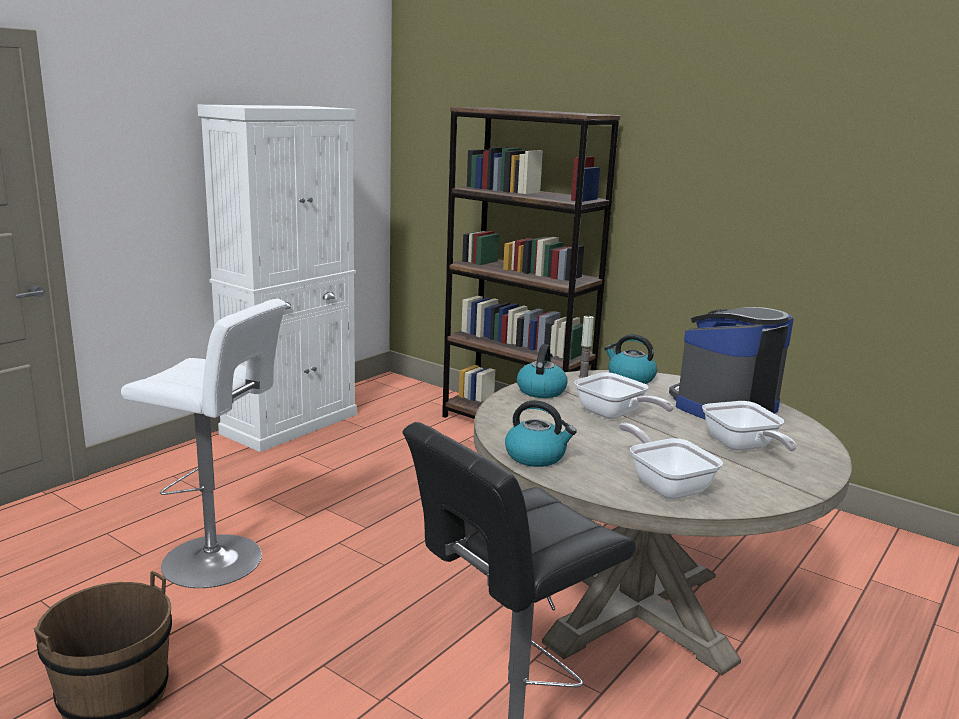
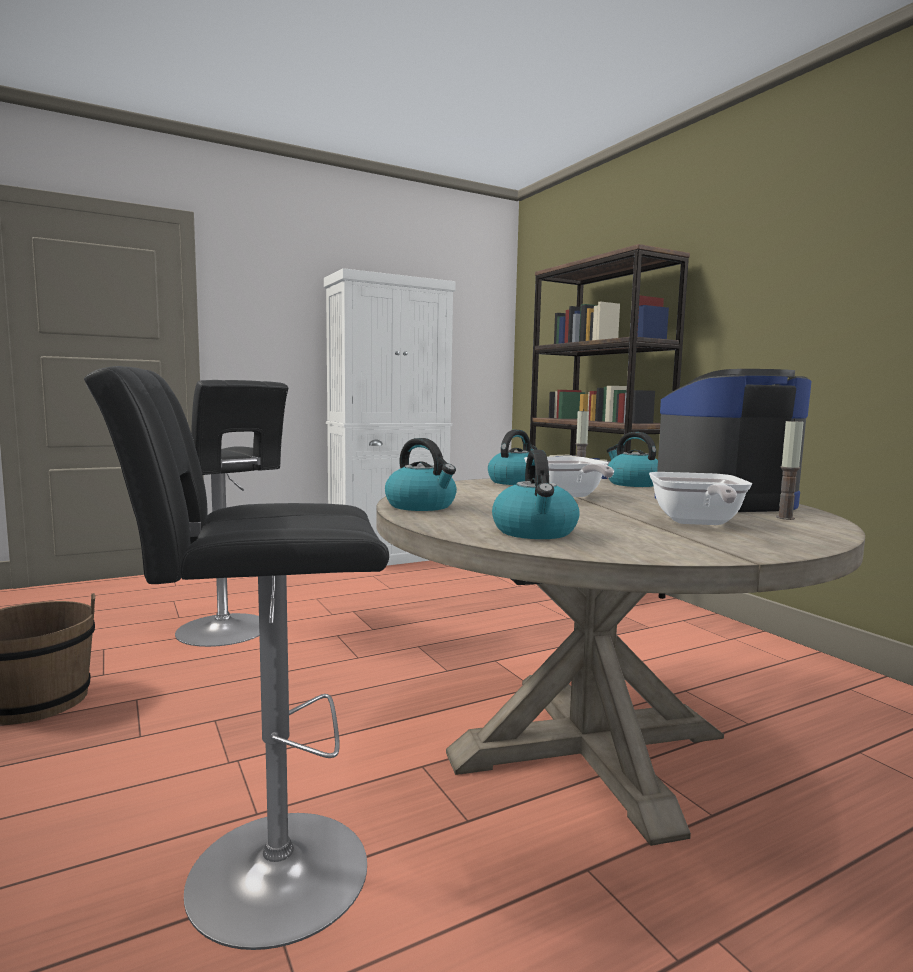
camera: 25 degrees right, 10 degrees down
(219, 562) = (227, 631): white stool -> black stool
(665, 485) = (535, 532): frying pan -> kettle
(782, 426) = (785, 518): none -> candle

